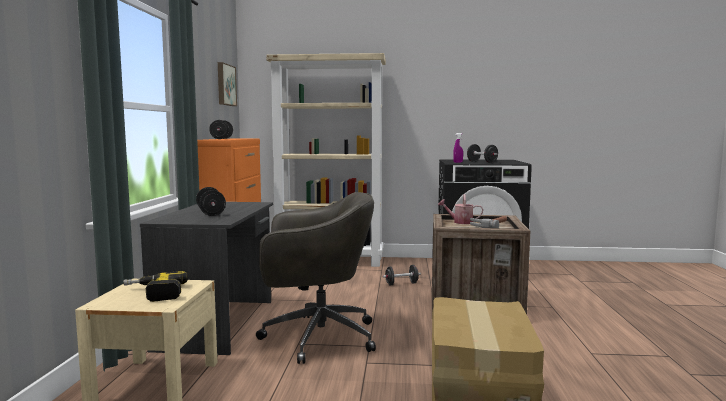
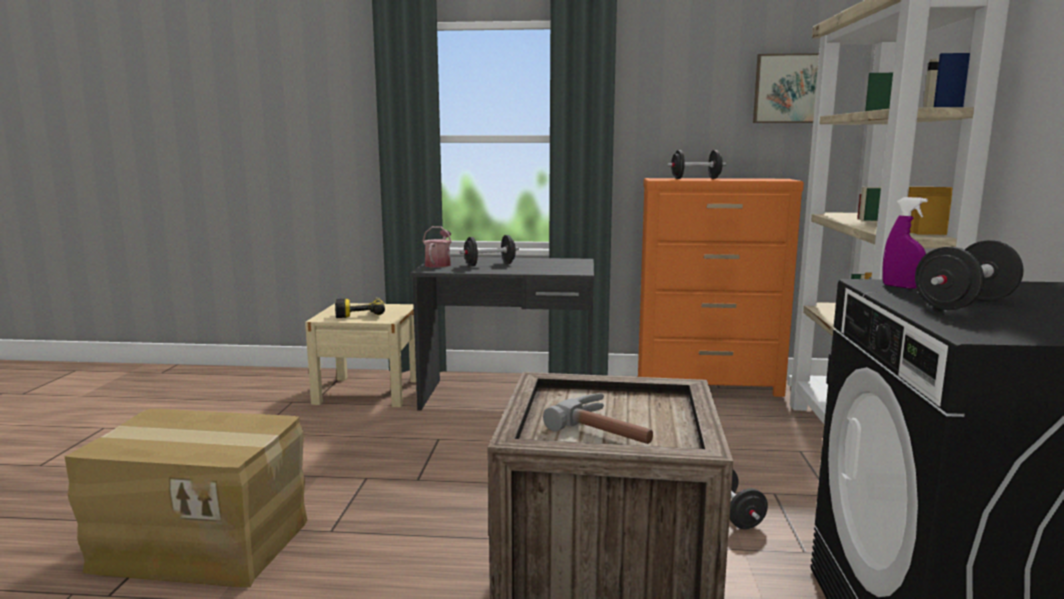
camera: 90 degrees right, 5 degrees up
(316, 337) = (455, 447): grey office chair -> none
(460, 222) = (647, 406): watering can -> watering can (438, 264)

